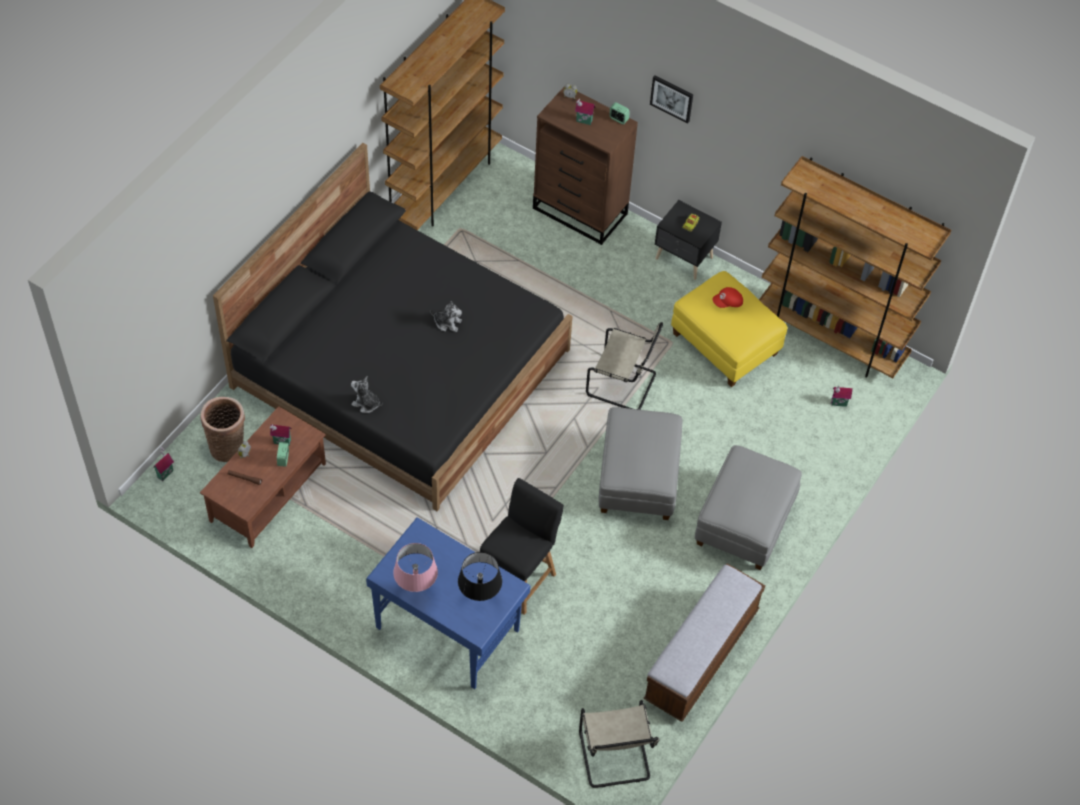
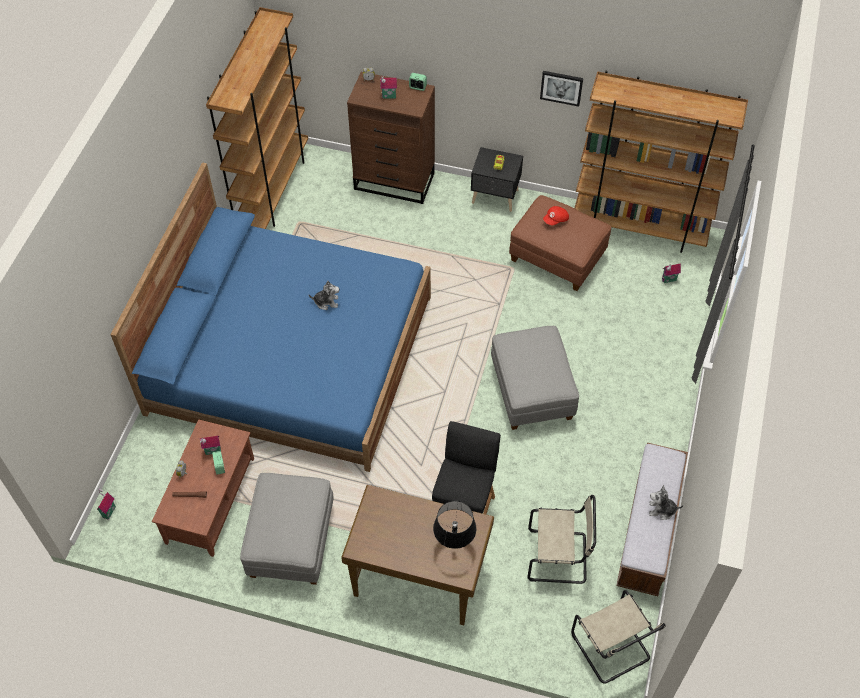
camera: 15 degrees left, 0 degrees up
(228, 446) = (159, 469): basket -> none
(366, 404) = (280, 394): plush toy -> plush toy (662, 510)
(400, 368) = (290, 354): black bed -> blue bed
(416, 591) = (393, 555): pink table lamp -> none
(447, 627) = (418, 575): blue desk -> brown desk
(624, 384) = (487, 314): beige chair -> beige chair (559, 557)
(672, 98) = (464, 54): picture -> picture (561, 87)
(725, 344) = (557, 257): yellow ottoman -> brown ottoman
(744, 523) = (635, 402): grey ottoman -> grey ottoman (292, 541)

